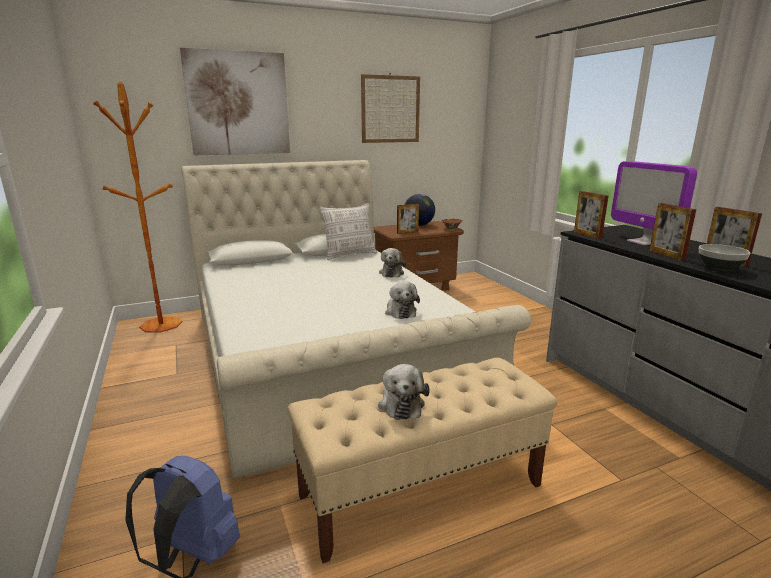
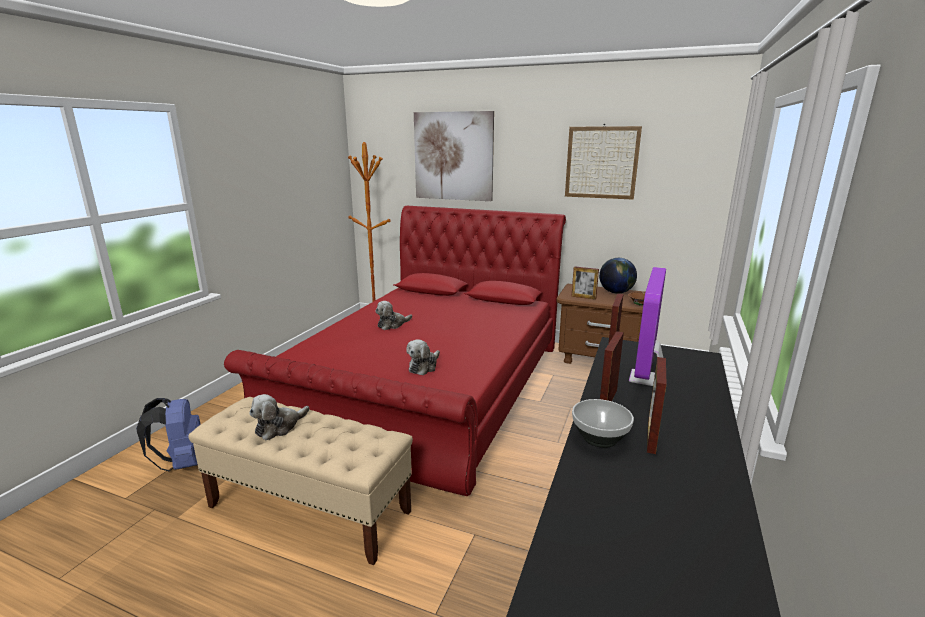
camera: 45 degrees right, 0 degrees up
(326, 351) = (428, 385): beige bed -> red bed
(349, 255) = (506, 306): pillow -> none
(392, 273) = (499, 333): plush toy -> plush toy (392, 324)

